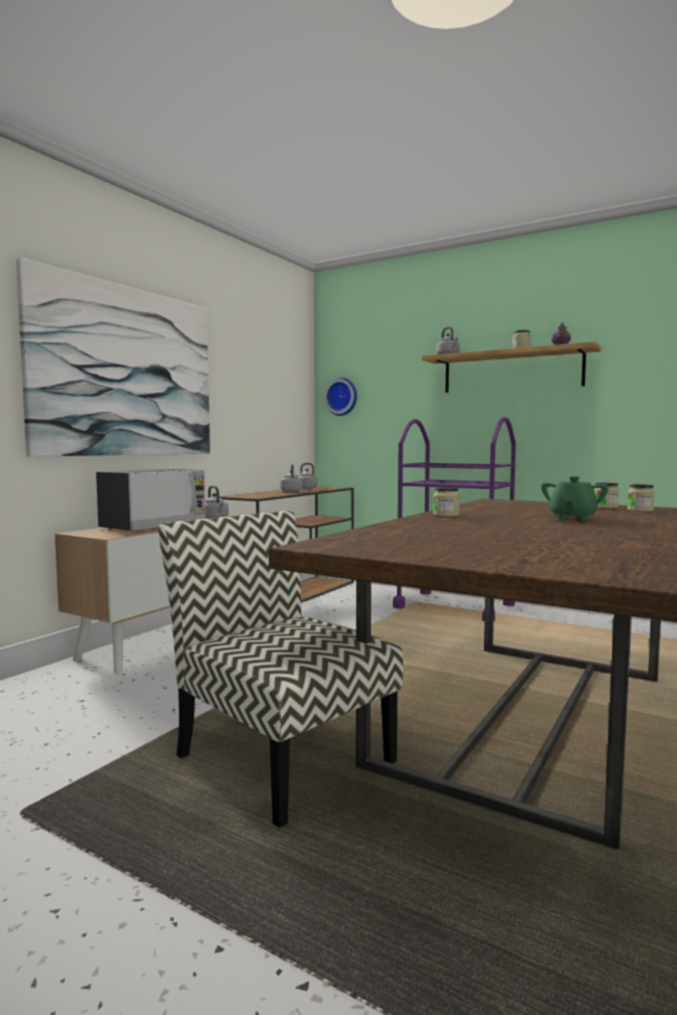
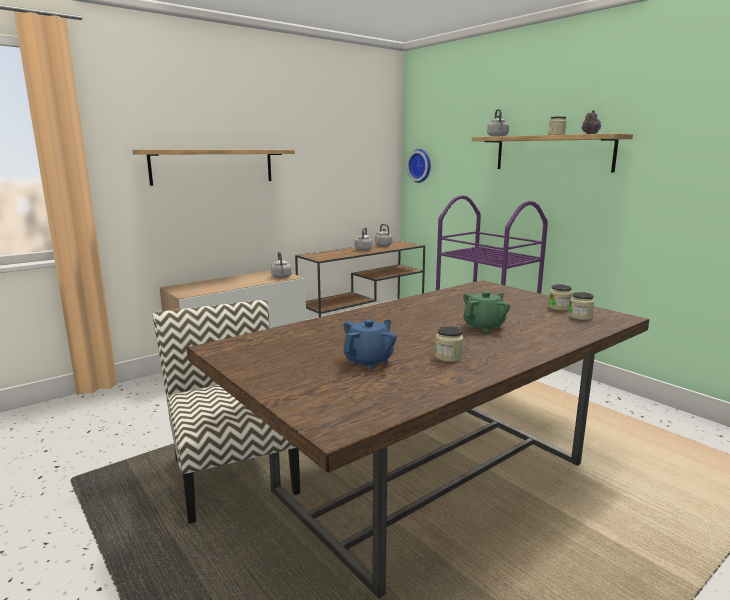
camera: 20 degrees right, 10 degrees up
(126, 372) = (213, 166): picture -> shelf
(154, 525) = (230, 283): microwave -> none
(446, 515) = (392, 309): jar -> jar (448, 357)
(526, 541) = (369, 361): none -> blue teapot

